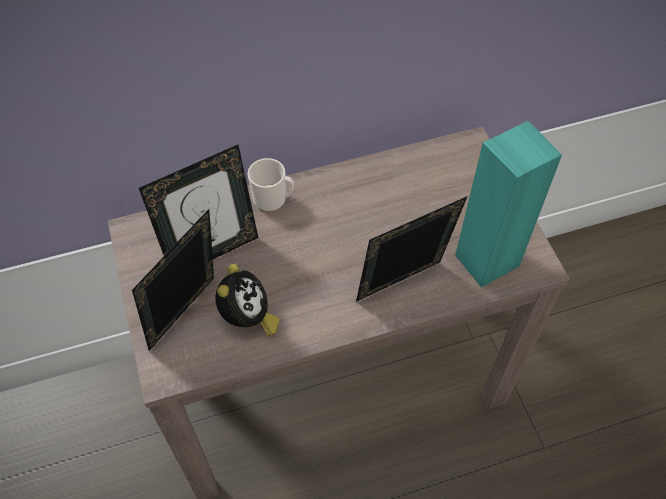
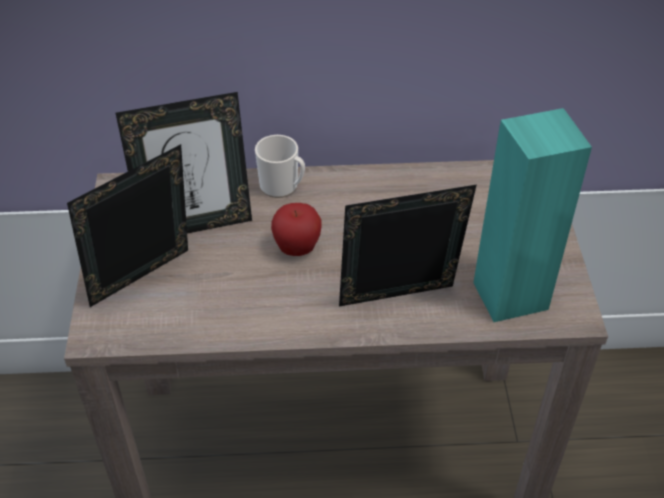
camera: 15 degrees right, 10 degrees down
(248, 318) = (209, 298): alarm clock -> none
(305, 256) = (297, 249): none -> apple

